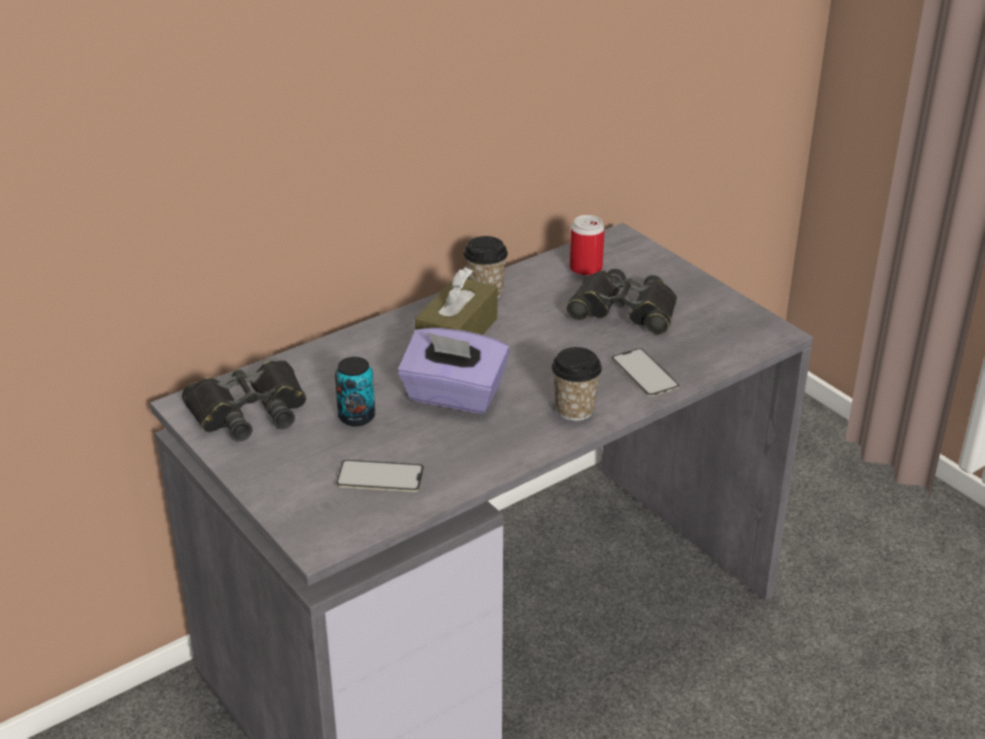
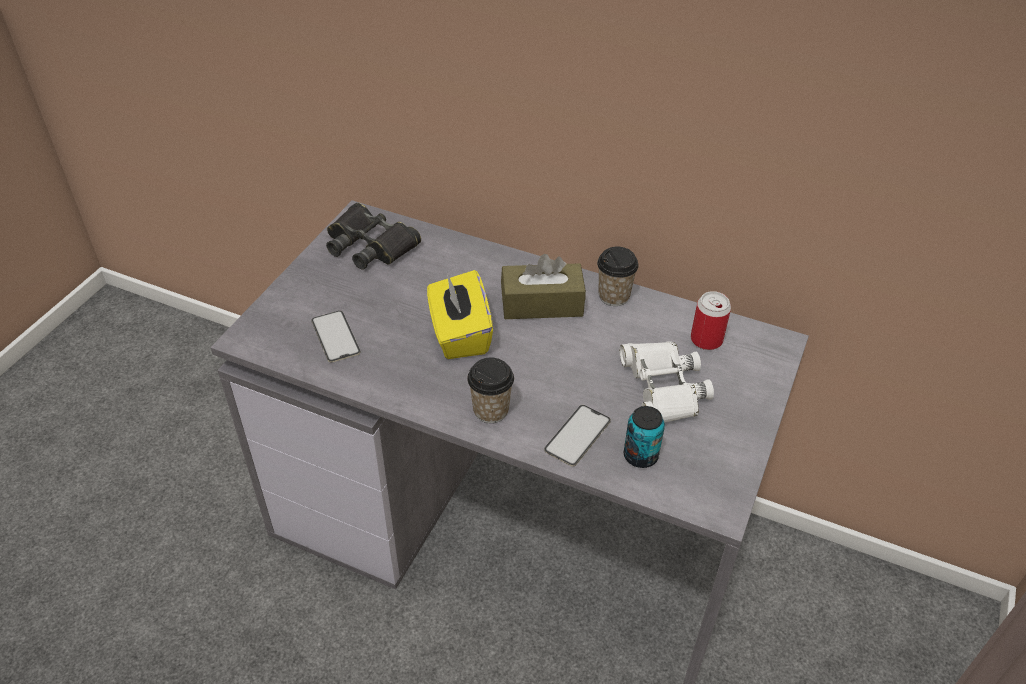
camera: 60 degrees right, 10 degrees up
(356, 417) = (398, 296): can -> can (640, 456)
(453, 396) = (459, 334): purple tissue box -> yellow tissue box
(624, 310) = (662, 388): black binoculars -> white binoculars

